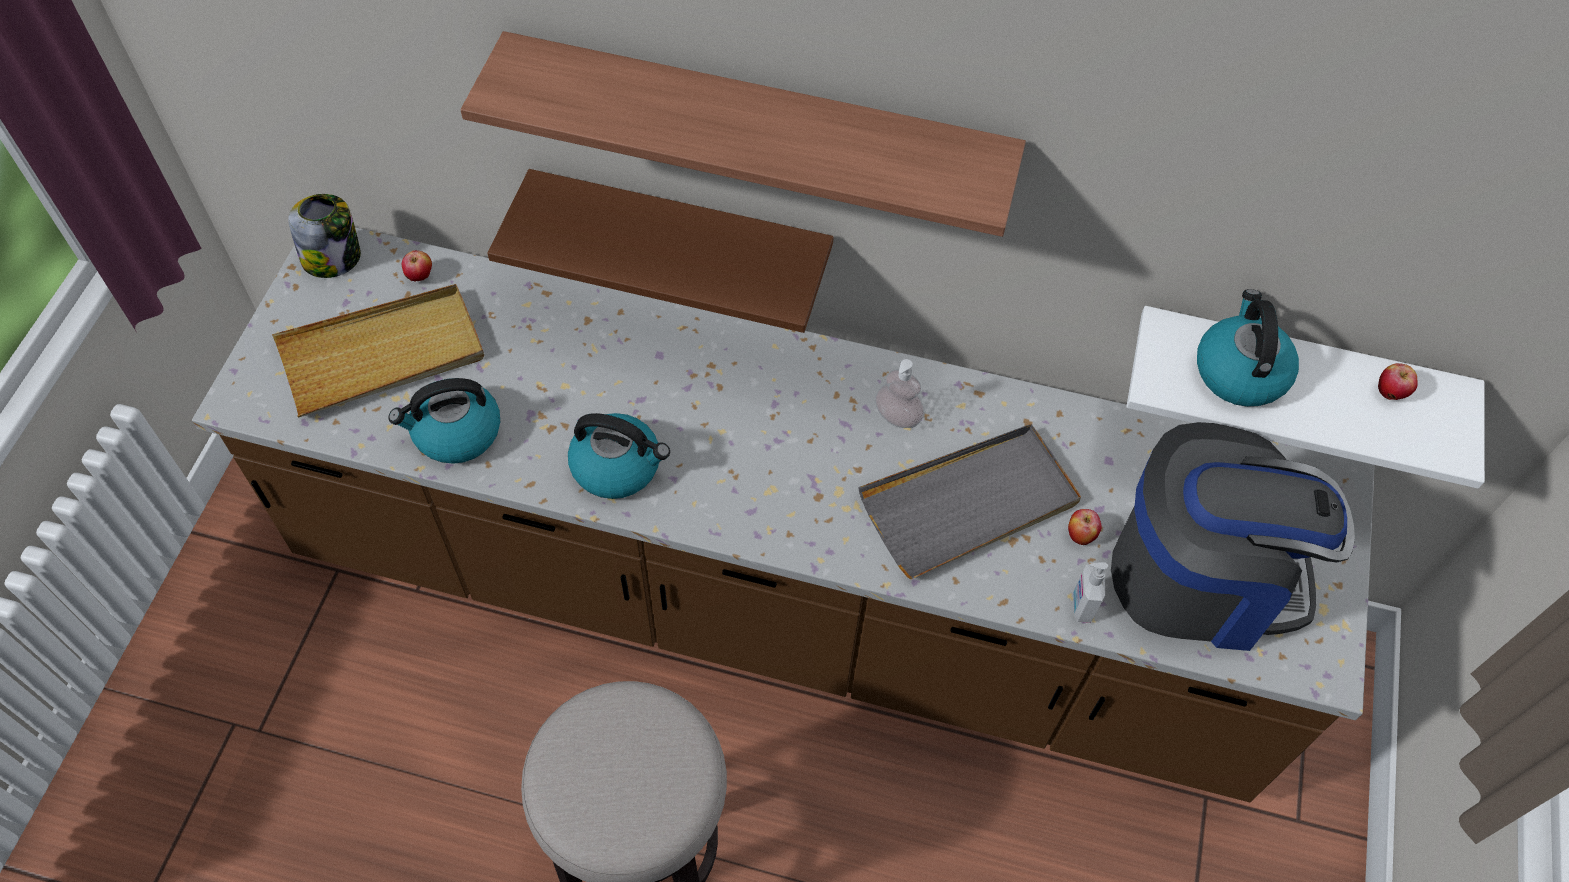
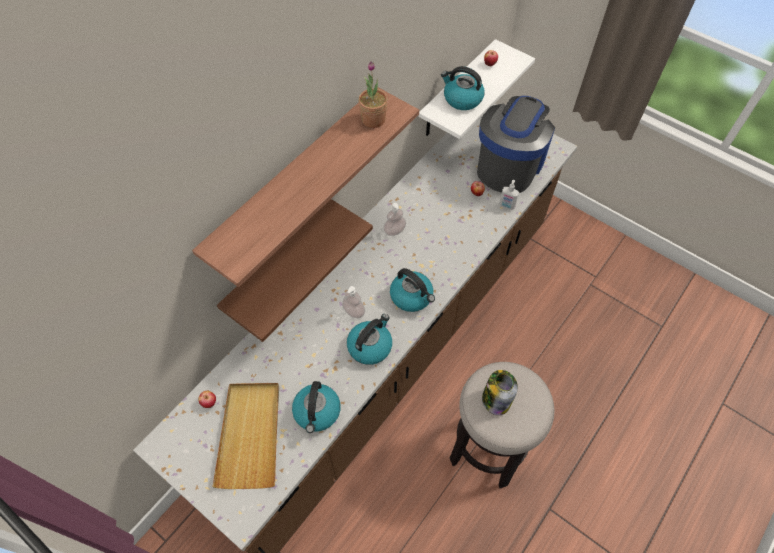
camera: 65 degrees left, 0 degrees up
(333, 257) = (170, 444): jar -> jar (496, 399)
(680, 414) = (354, 311): none -> soap dispenser
(757, 499) = (412, 296): none -> kettle
(929, 164) = (373, 120): none -> potted plant
(970, 504) = (447, 222): grey tray -> none

